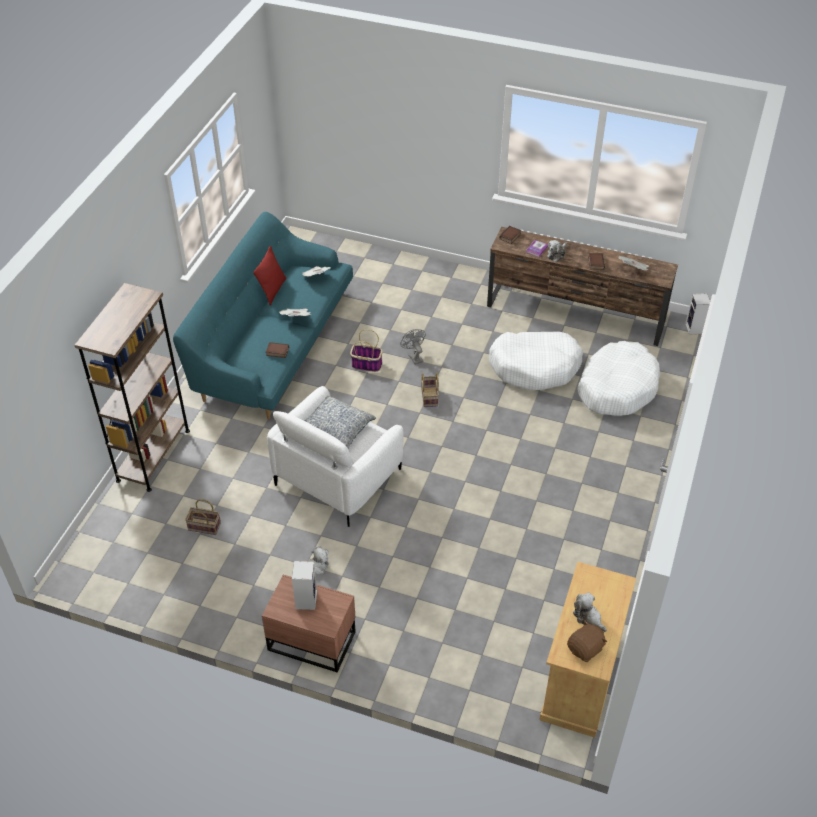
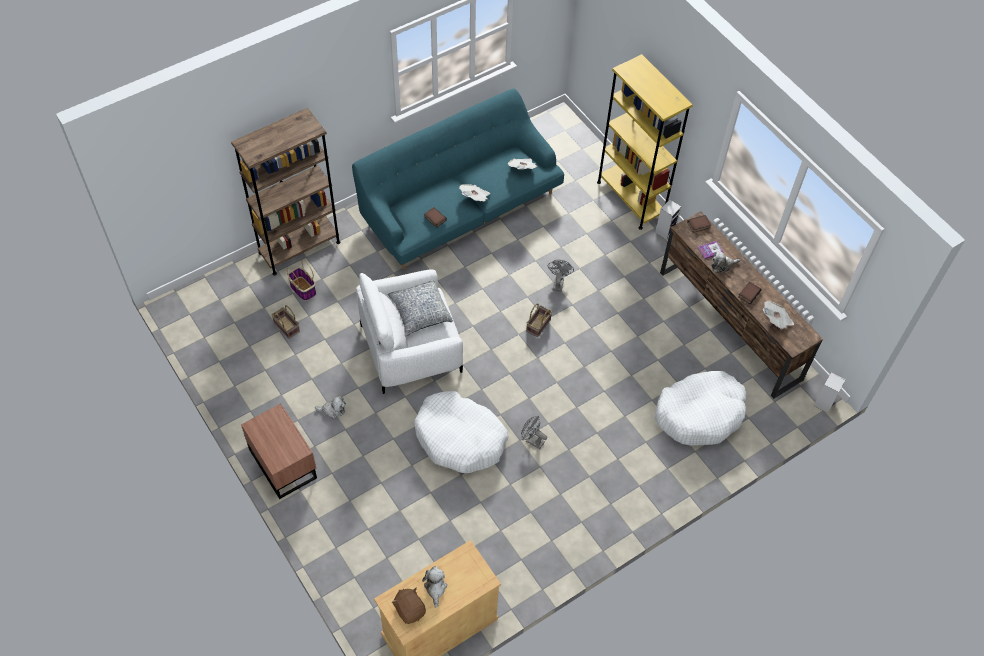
camera: 35 degrees right, 10 degrees up
(272, 290) = (479, 161): red pillow -> none
(306, 599) = (279, 432): speaker -> speaker (665, 230)
(366, 364) = (514, 266): basket -> basket (302, 289)
(411, 266) = (630, 198): none -> yellow bookcase
(510, 485) = (532, 440): none -> grey fan
(535, 367) = (648, 352): white dog bed -> white dog bed (460, 438)
(585, 649) = (409, 609): brown plush toy -> brown plush toy turned 120 degrees counterclockwise

